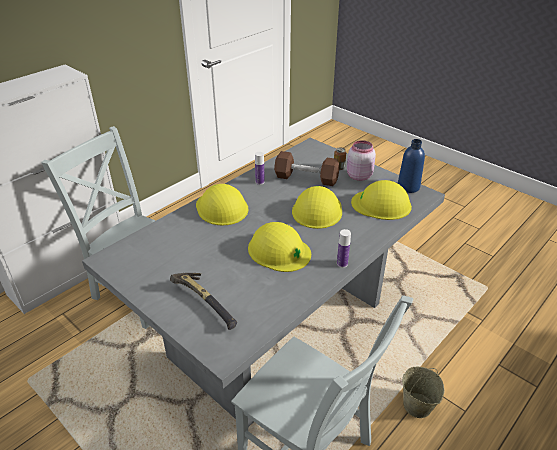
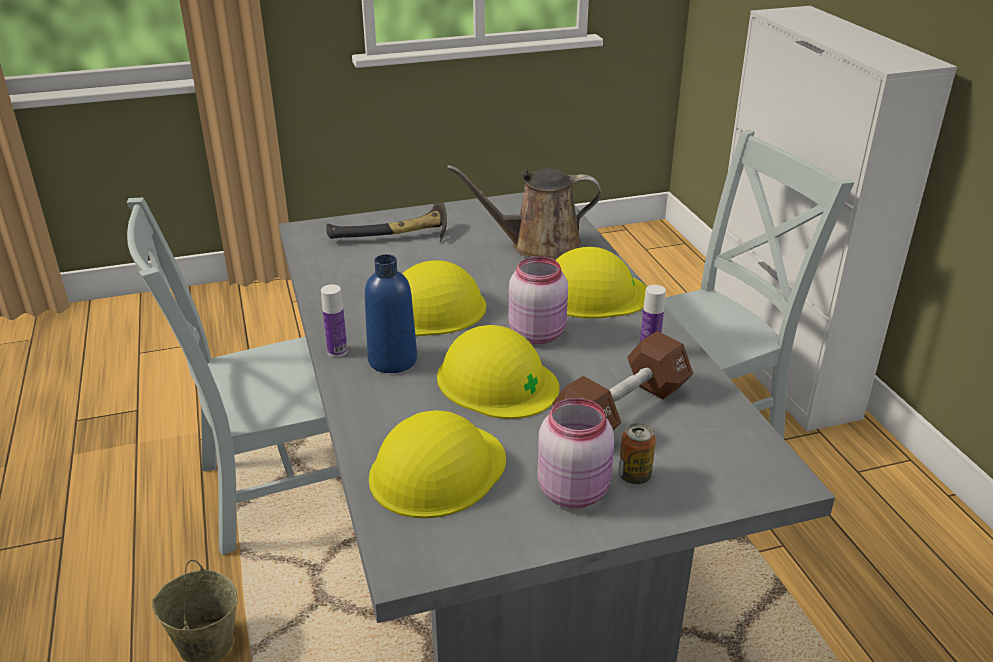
camera: 120 degrees right, 5 degrees down
(179, 240) = (538, 245): none -> brown watering can
(271, 212) = (538, 333): none -> pink jar
(408, 187) = (461, 550): blue bottle -> blue bottle (392, 360)

